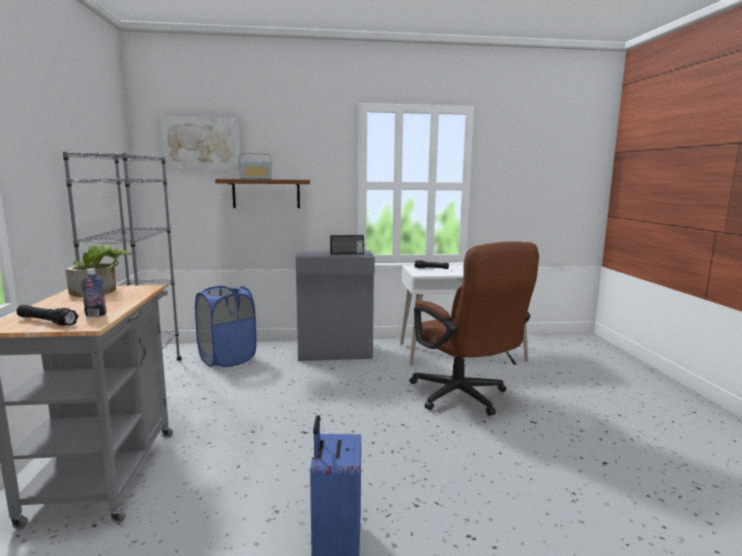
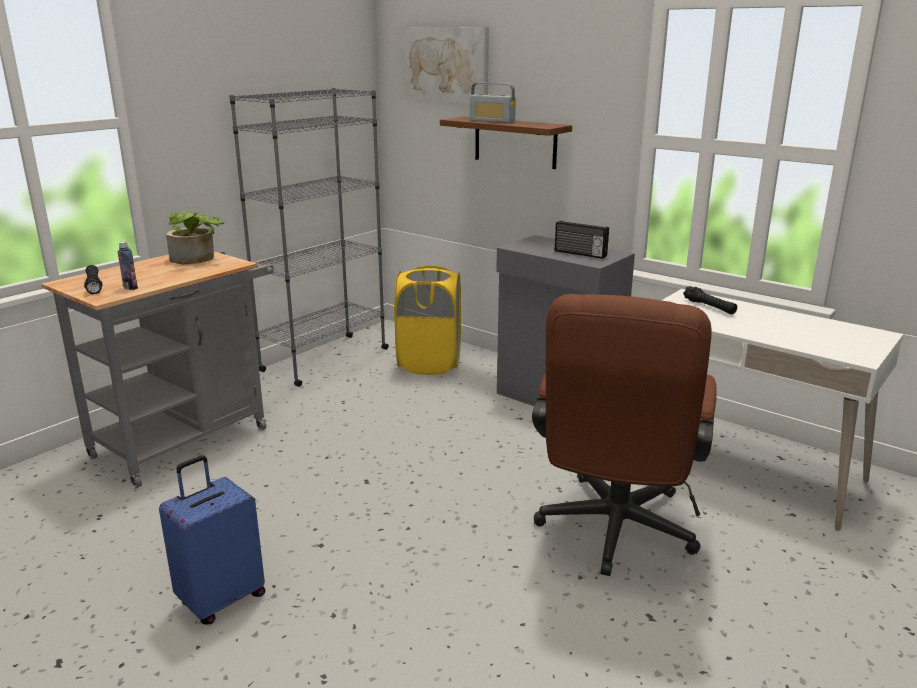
camera: 45 degrees right, 10 degrees up
(227, 359) = (429, 363): blue laundry basket -> yellow laundry basket

